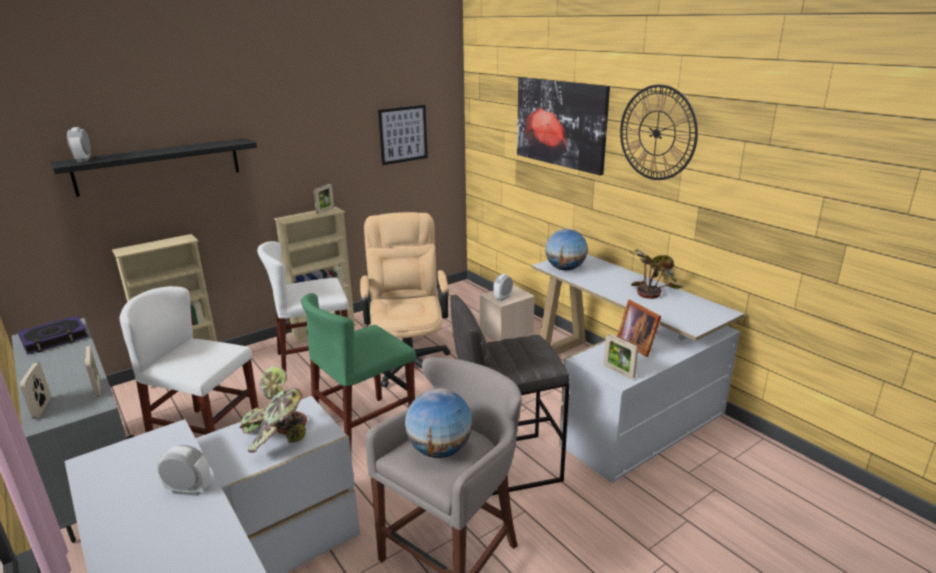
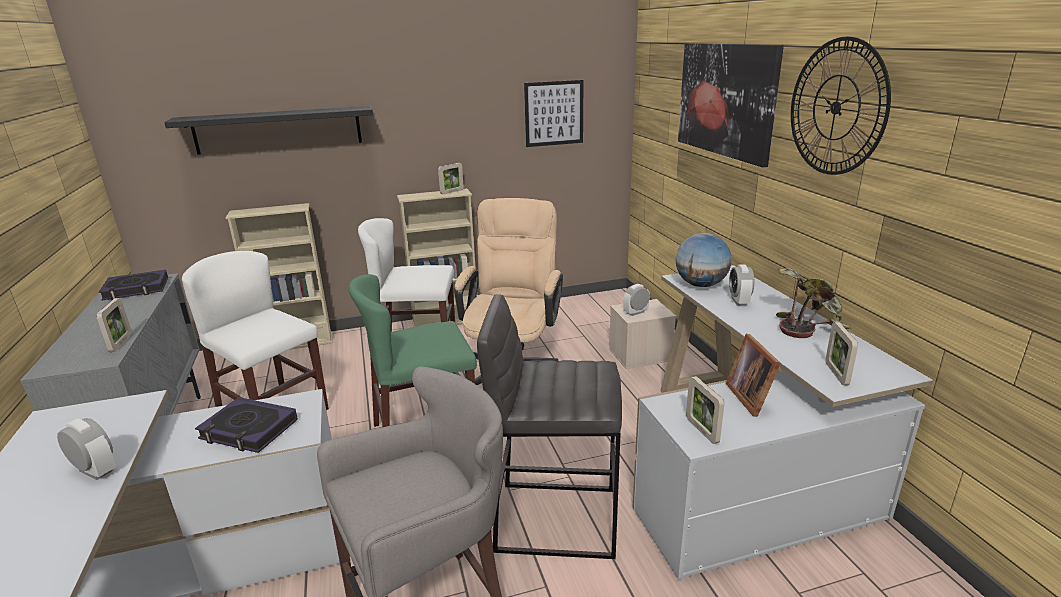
camera: 20 degrees right, 0 degrees up
(42, 408) = (62, 354): picture frame -> picture frame (836, 374)
(84, 160) = (200, 117): alarm clock -> alarm clock (739, 301)
(275, 438) = (249, 430): potted plant -> book
(439, 450) = (398, 487): globe -> none

